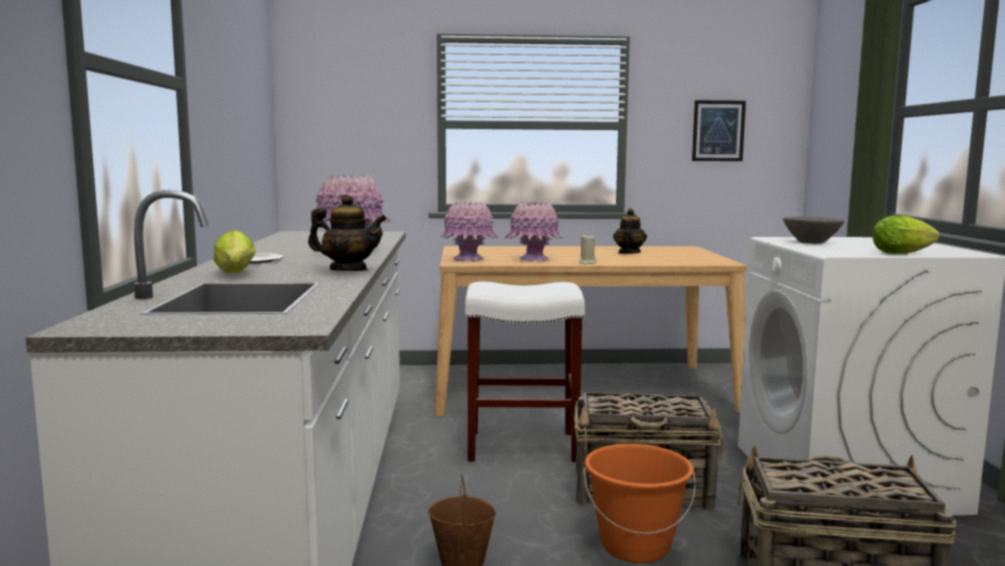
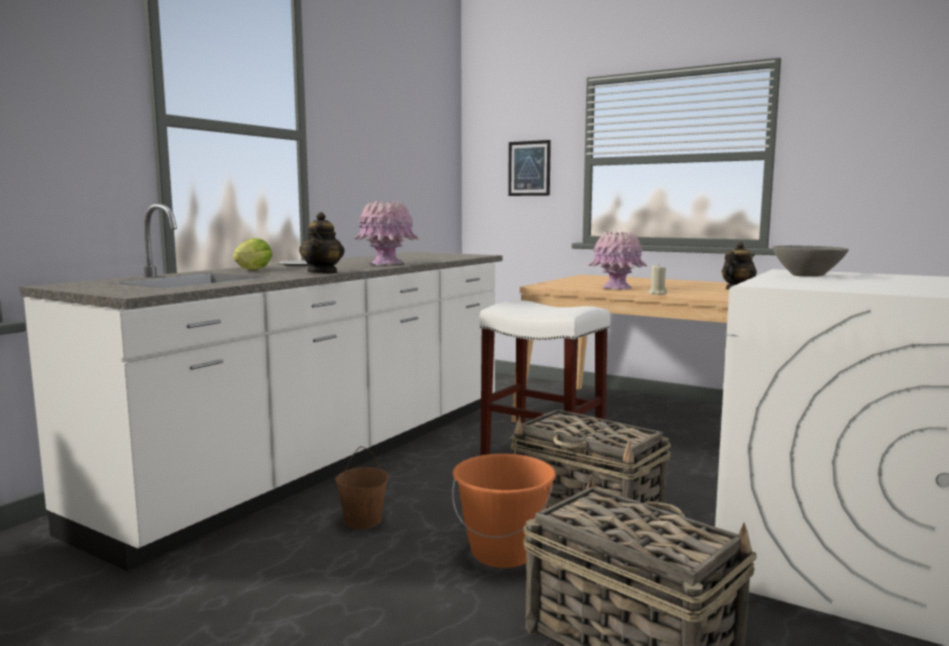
camera: 35 degrees right, 0 degrees up
(348, 270) = (323, 272): teapot -> teapot turned 45 degrees clockwise
(468, 259) = (559, 284): pink vase -> none
(718, 131) = (890, 155): picture -> picture (529, 168)
(904, 253) = (860, 289): lettuce -> none

